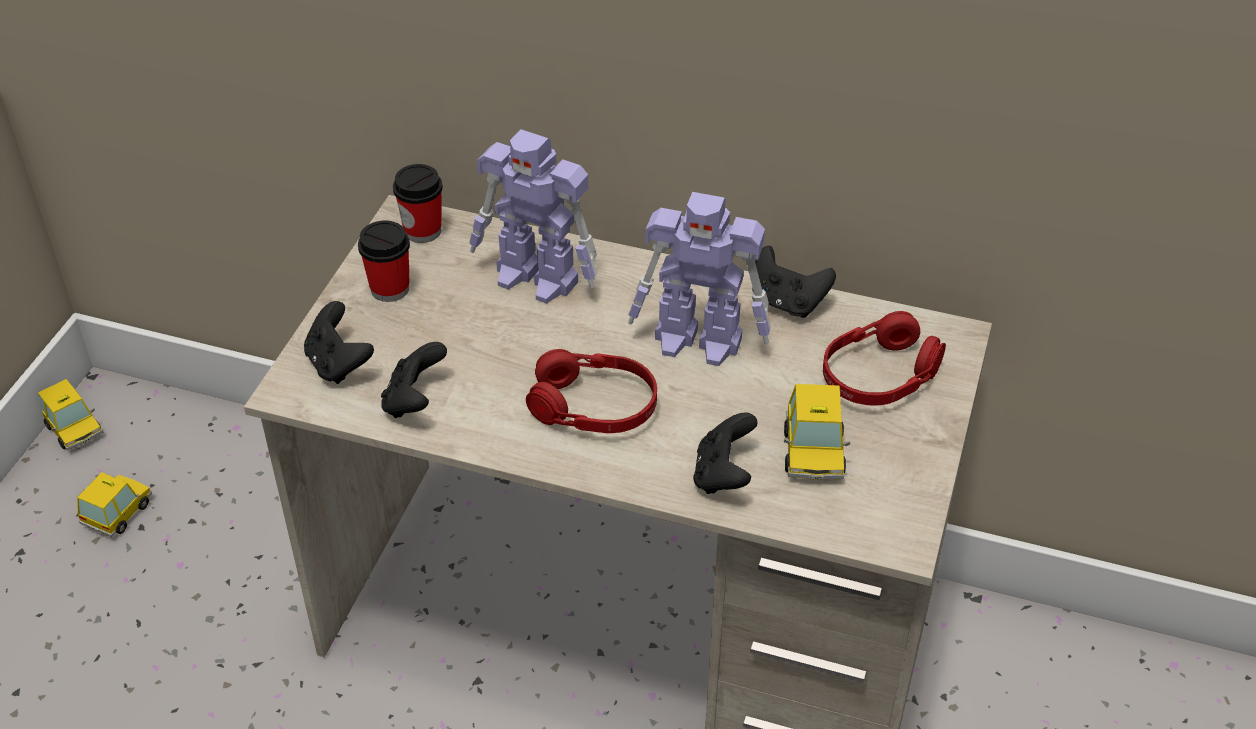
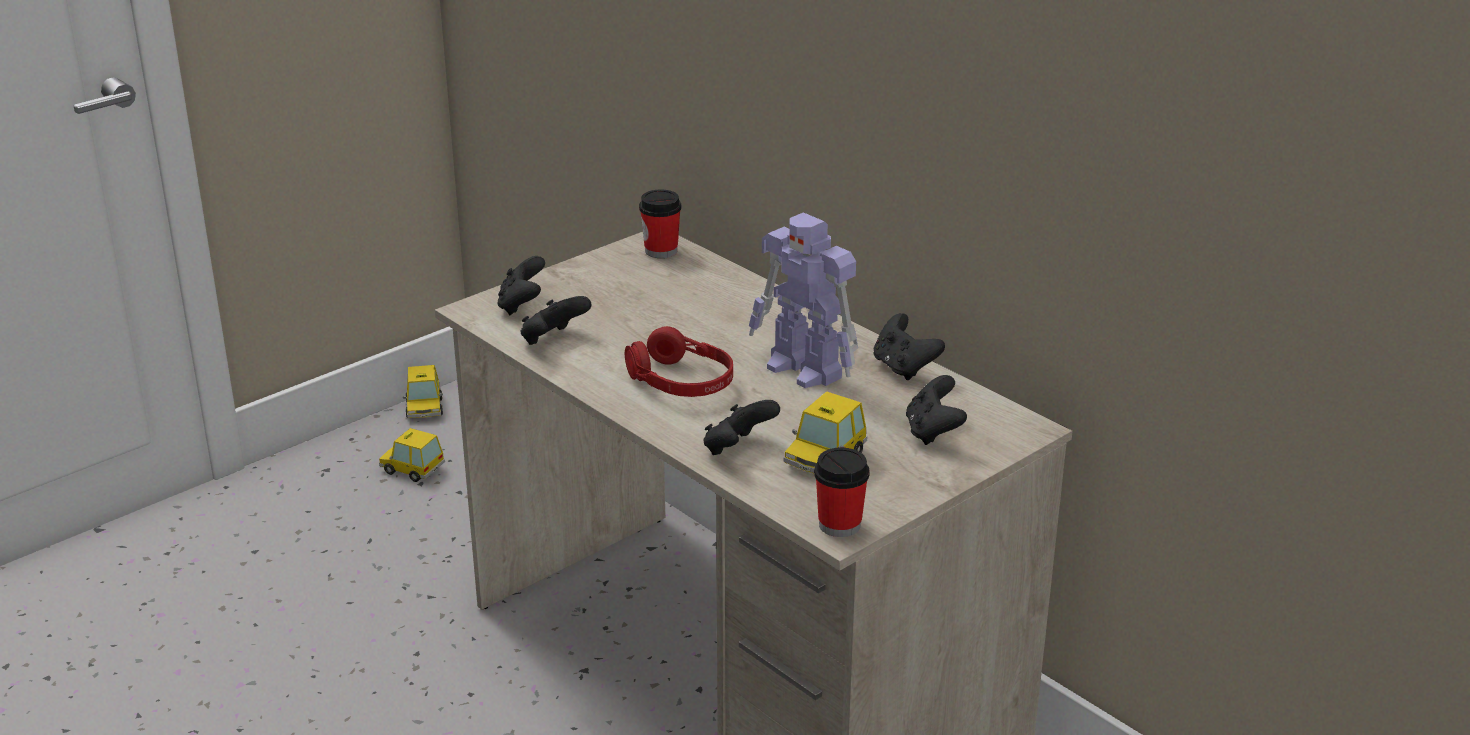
camera: 30 degrees right, 15 degrees down
(118, 512) = (412, 469): toy car -> toy car turned 120 degrees counterclockwise
(390, 288) = (602, 276): cup -> cup (839, 525)
(538, 279) = (718, 300): toy robot -> none
(879, 375) = (933, 432): red headphones -> black game controller

